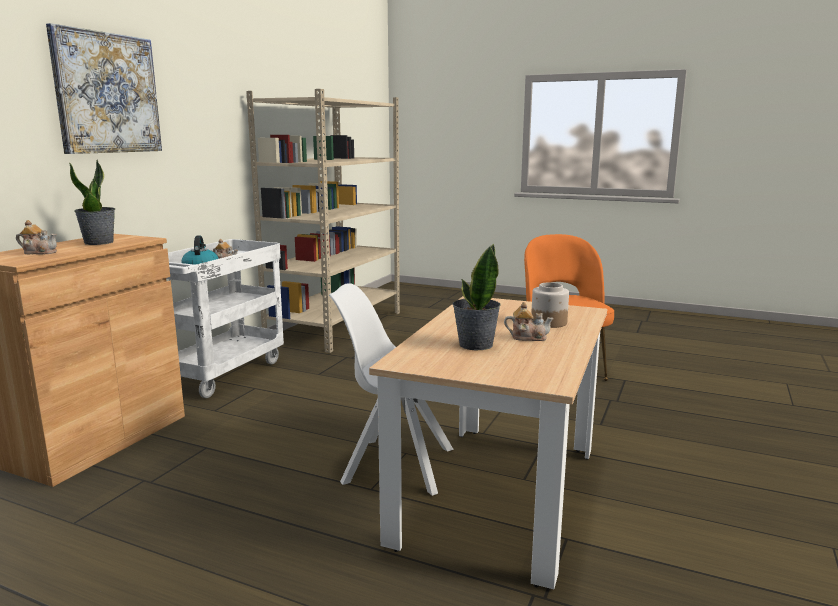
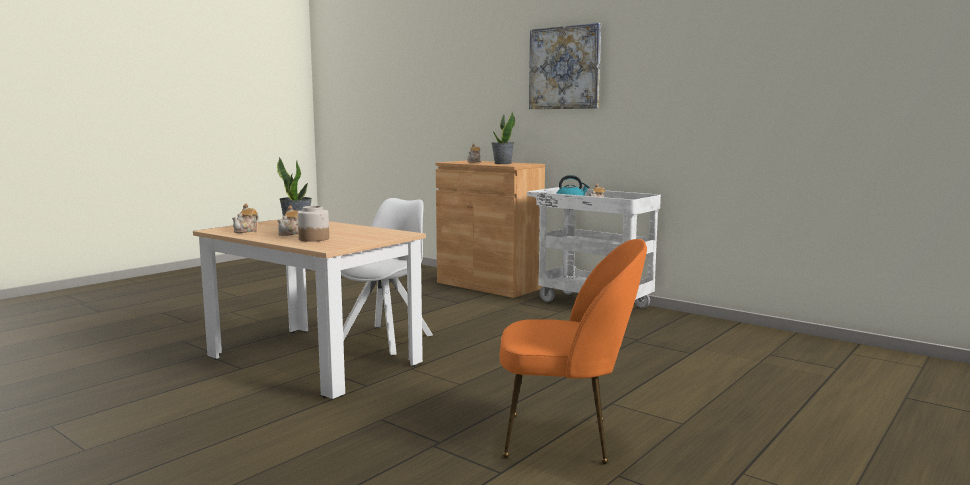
camera: 105 degrees right, 5 degrees down
(336, 326) = (760, 341): beige bookcase -> none
(537, 362) = (246, 231): none -> teapot

